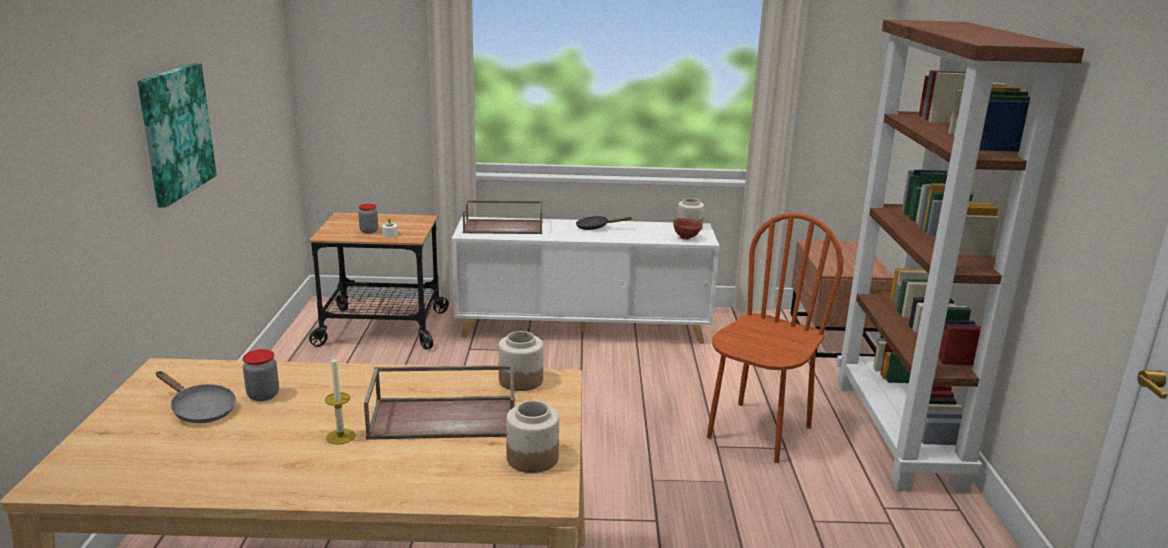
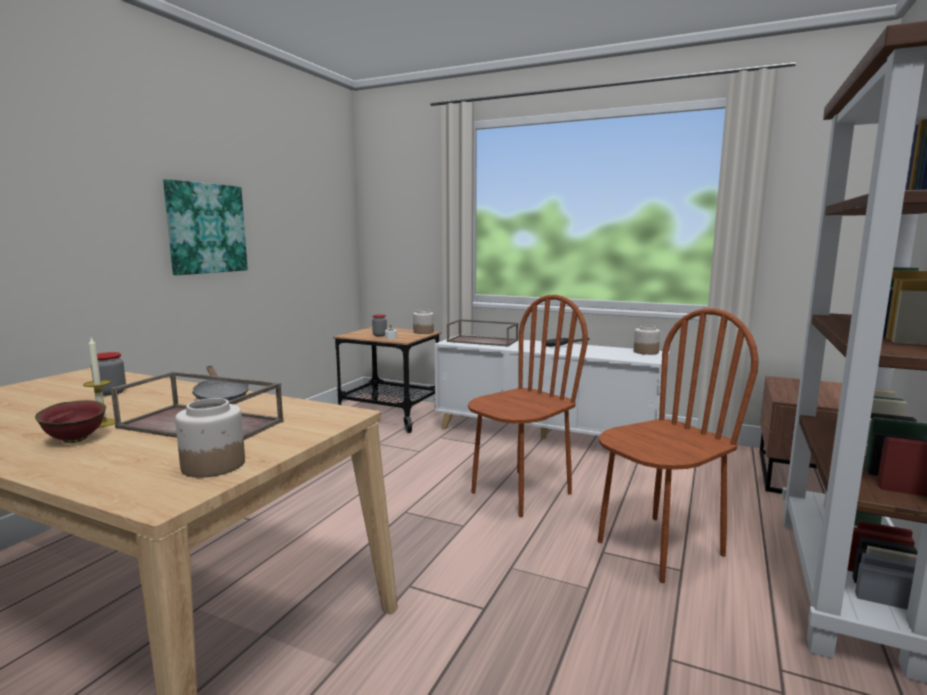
camera: 25 degrees right, 10 degrees down
(200, 410) = (55, 394): grey frying pan -> grey frying pan (220, 396)
(521, 380) = (313, 410): jar -> jar (423, 332)
(607, 402) = (520, 493): none -> brown chair
(686, 238) = (635, 357): red bowl -> red bowl (77, 440)

